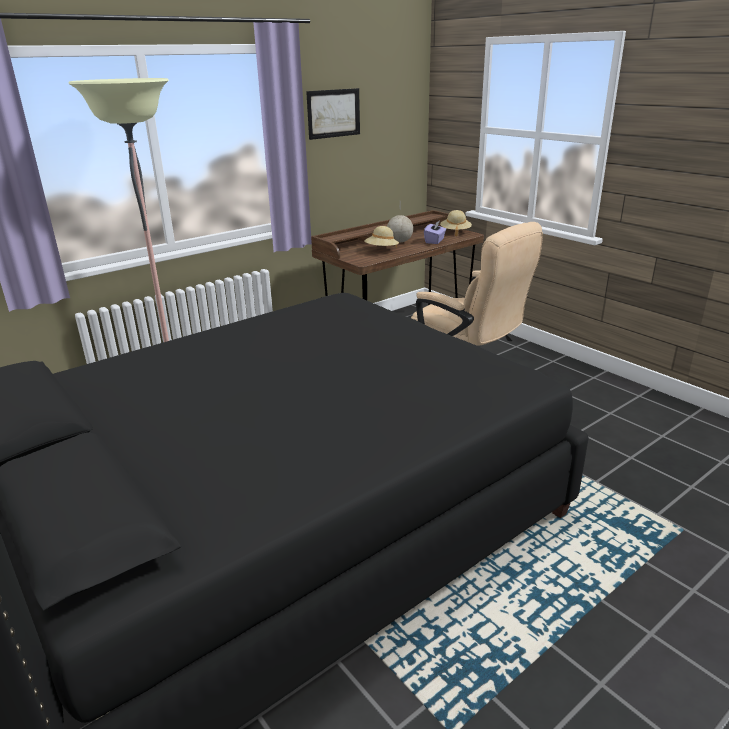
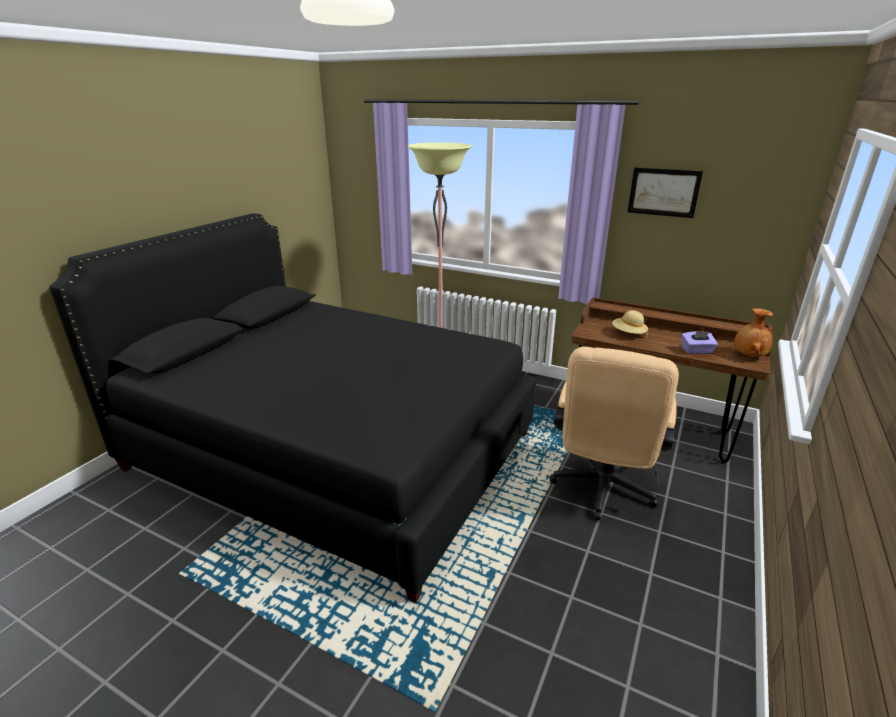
camera: 65 degrees right, 0 degrees up
(400, 241) = (667, 336): globe -> none
(455, 232) = (748, 355): beige hat -> brown vase

